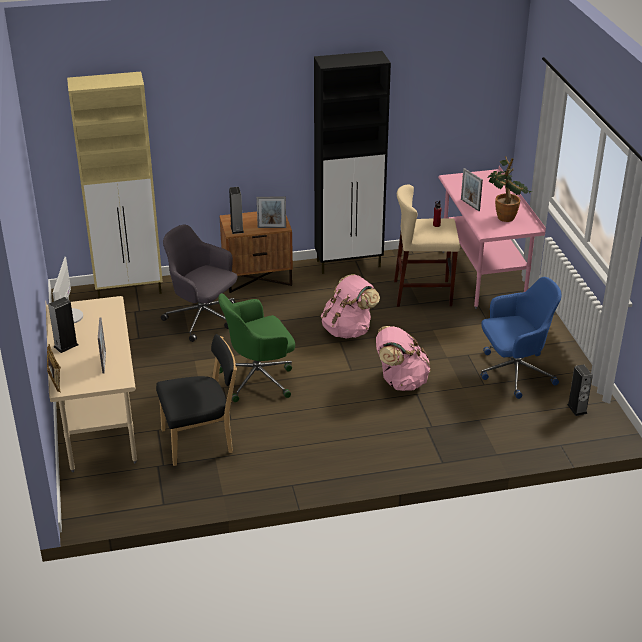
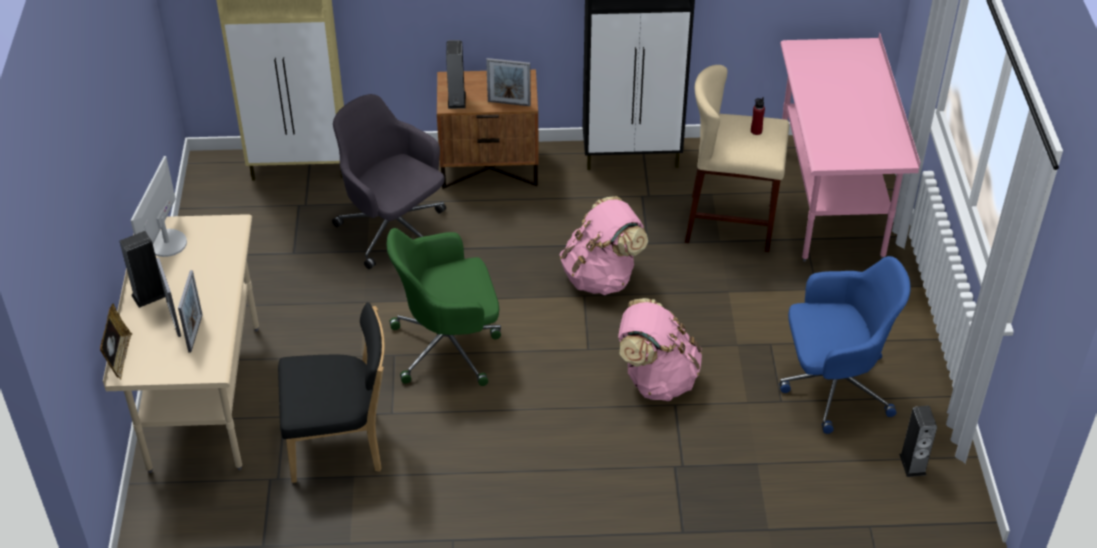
camera: 10 degrees right, 10 degrees up
(470, 205) = (814, 103): picture frame -> picture frame (173, 319)
(504, 215) = (863, 129): potted plant -> none

